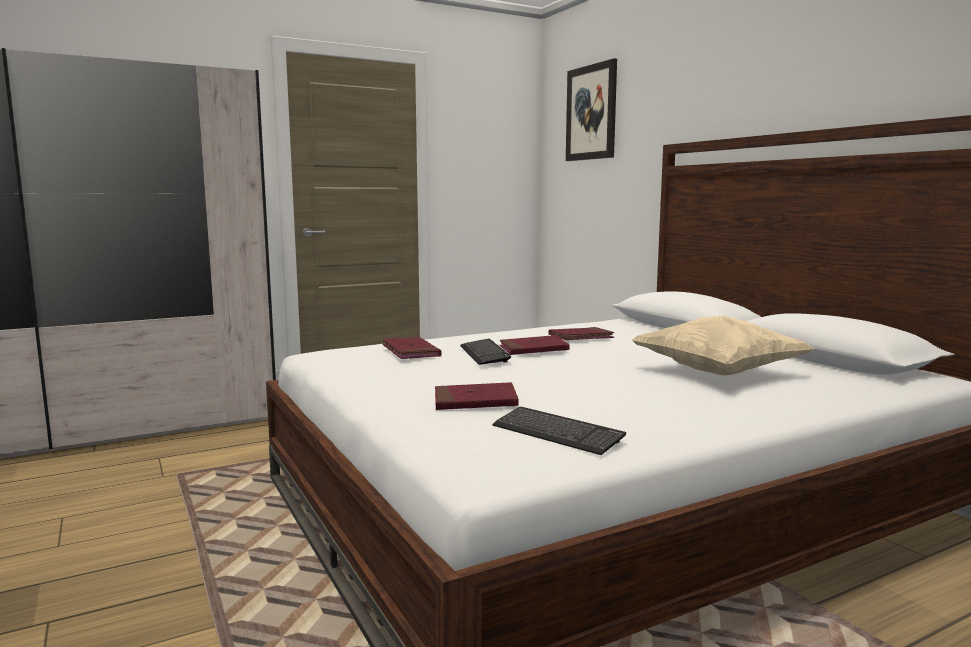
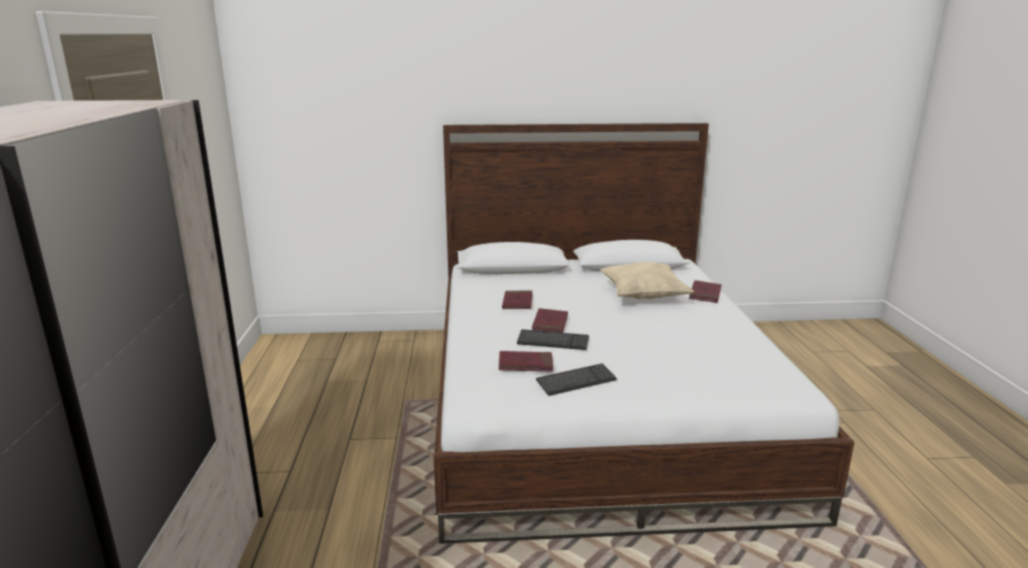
camera: 65 degrees left, 10 degrees up
(475, 401) = (670, 370): red book -> red book (705, 294)
(557, 433) = (743, 362): keyboard -> keyboard (576, 381)
(591, 113) = (321, 84): picture -> none

